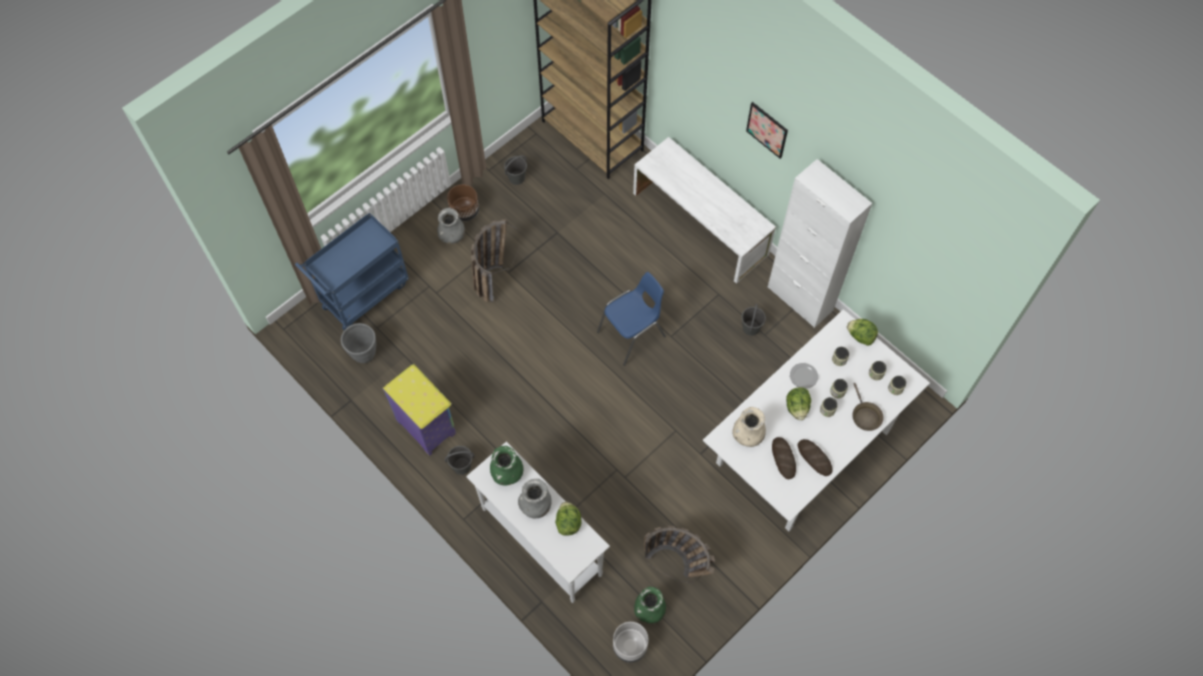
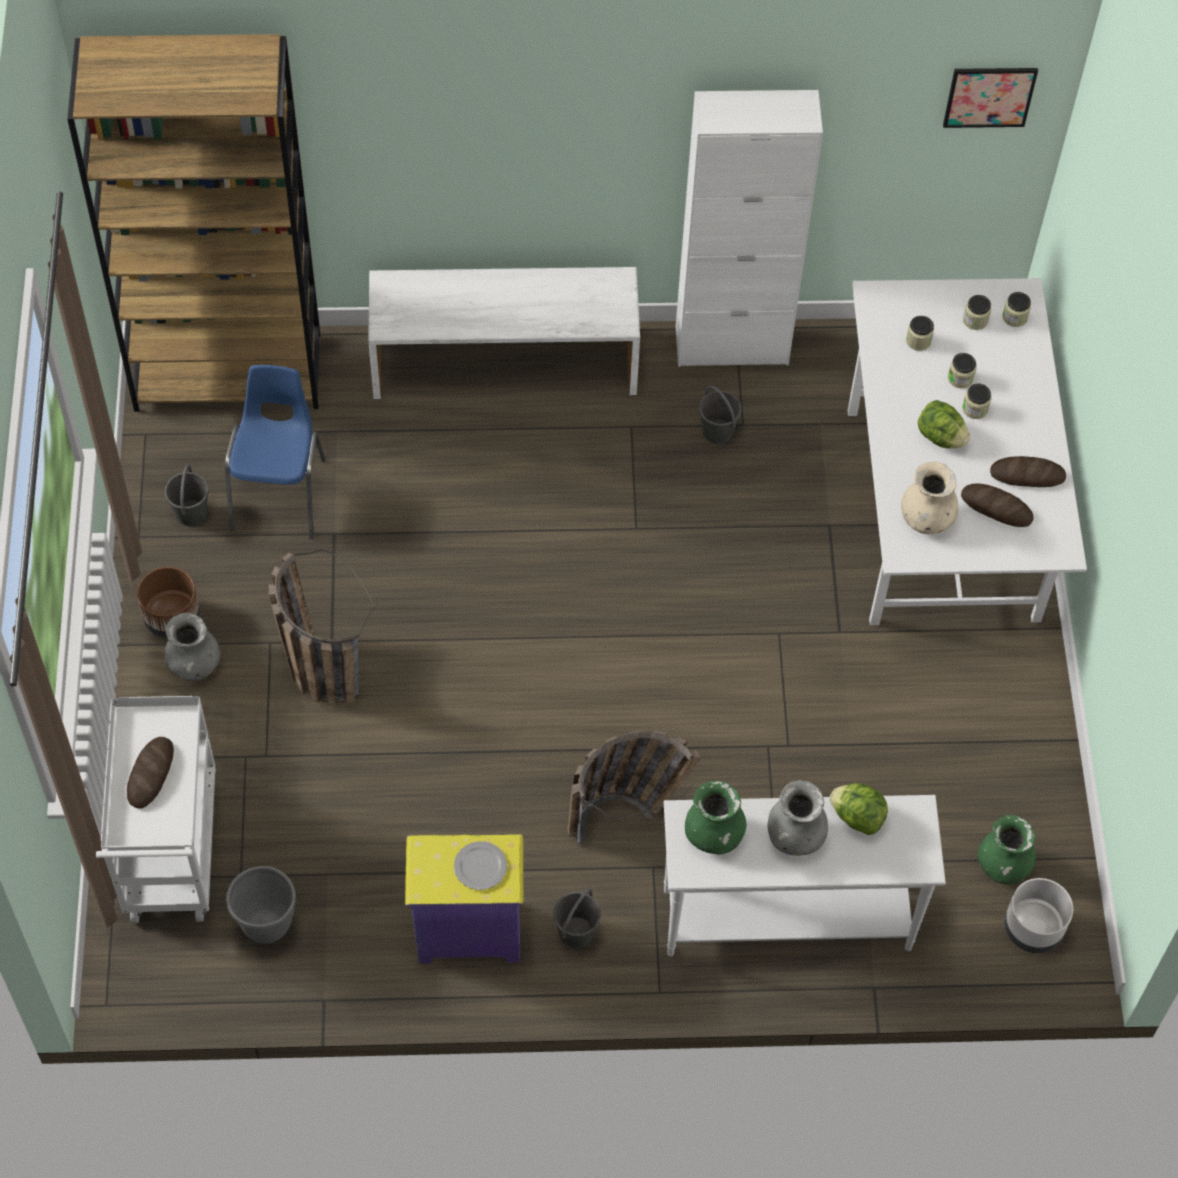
camera: 50 degrees left, 5 degrees down
(353, 254) = (151, 774): none -> bread
(364, 298) = (172, 856): blue cart -> white cart
(632, 334) = (587, 570): blue chair -> blue chair (280, 493)
(679, 565) = (972, 782): basket -> basket (628, 813)
(767, 130) = (578, 114): picture -> picture (989, 96)
(804, 376) = (904, 395): plate -> plate (481, 866)
(860, 336) = (908, 294): lettuce -> none
(865, 416) = (1021, 377): brown frying pan -> none

